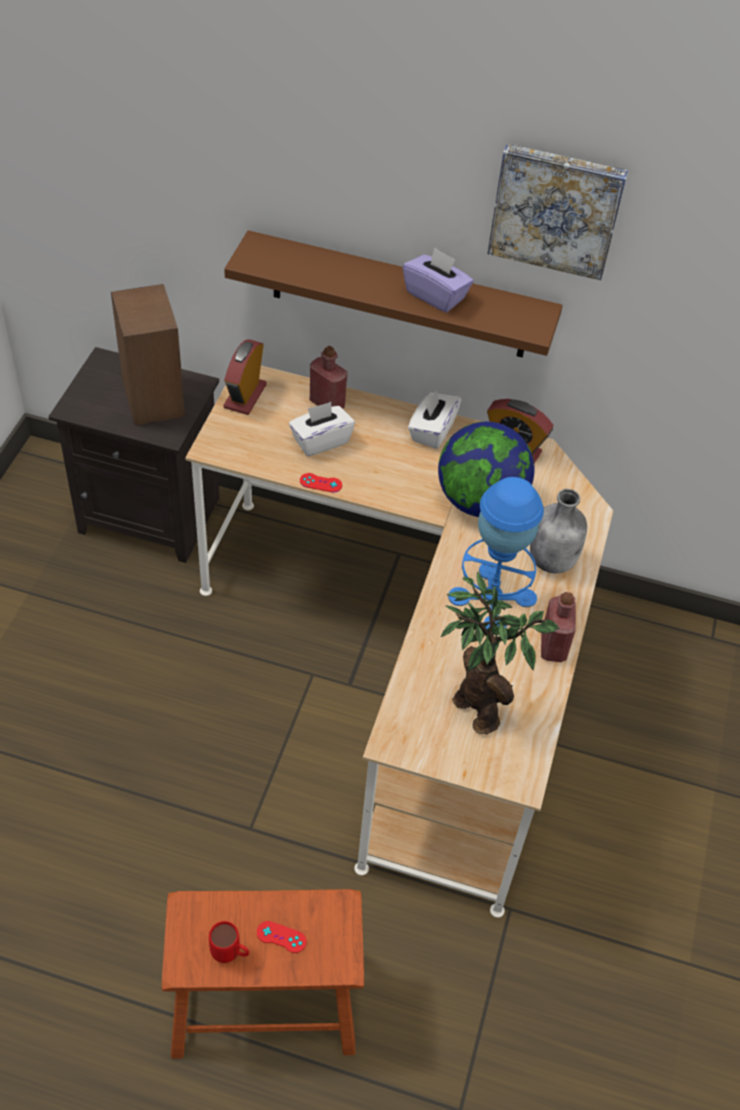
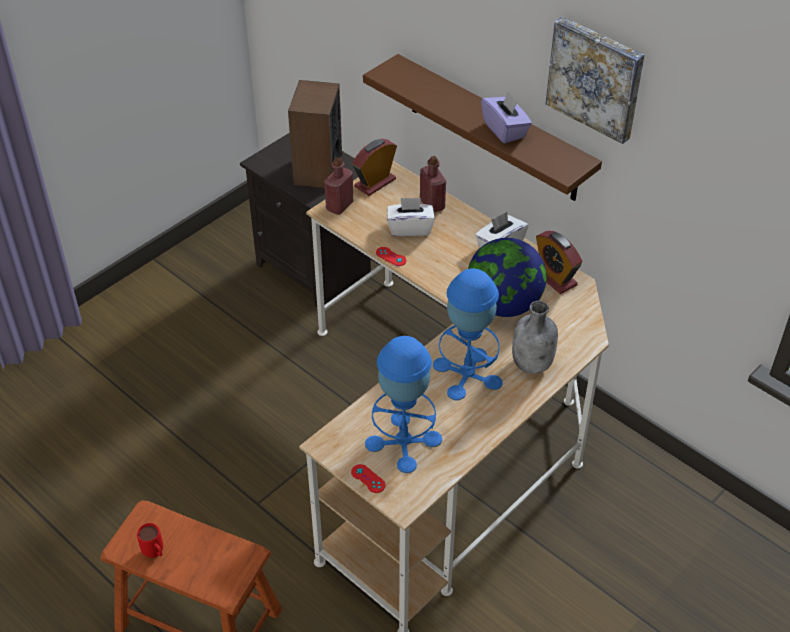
camera: 30 degrees right, 5 degrees down
(281, 937) = (196, 557): red game controller -> red game controller (368, 478)
(475, 705) = (403, 442): potted plant -> blue table lamp
(553, 646) = (491, 423): red bottle -> red bottle (339, 206)

